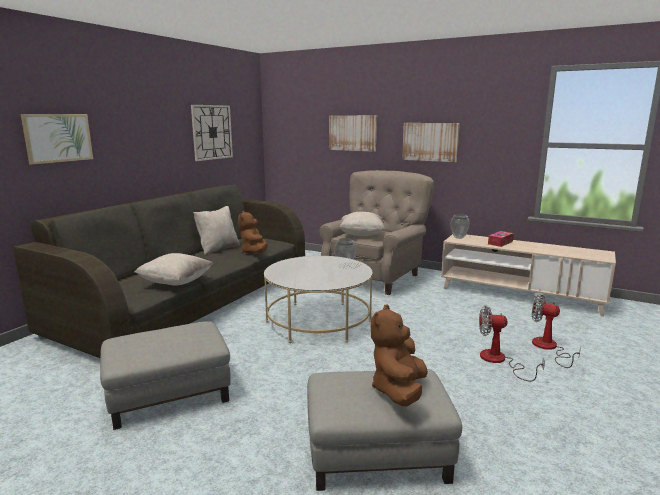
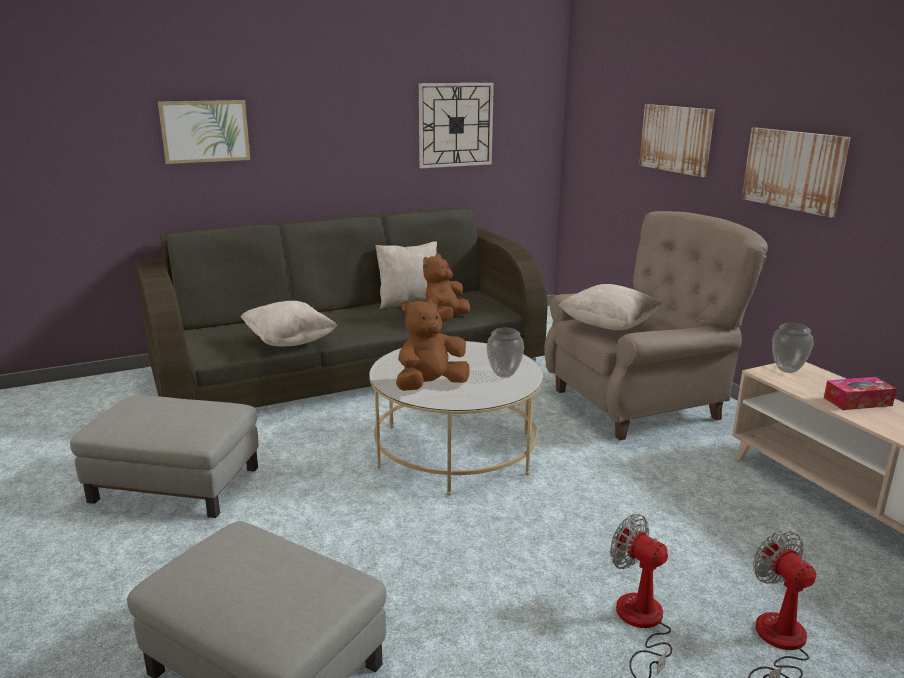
camera: 35 degrees right, 5 degrees up
(398, 390) = (269, 591): brown plush toy -> brown plush toy (430, 386)

